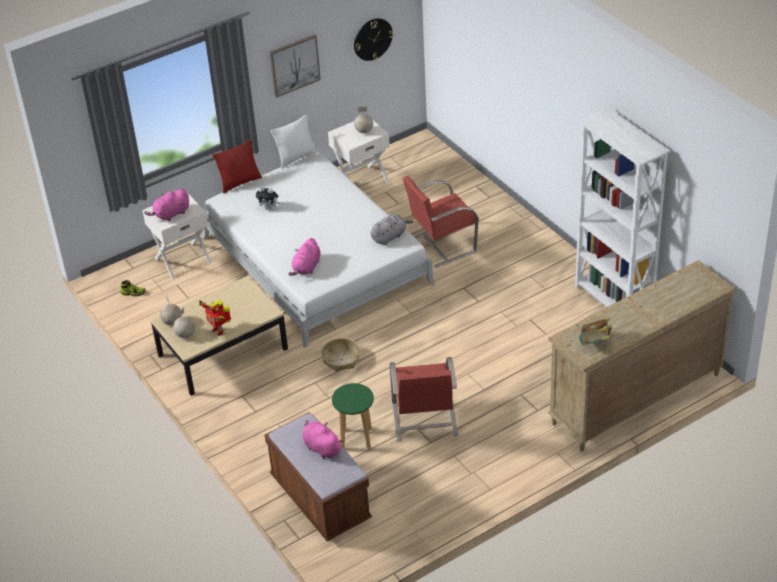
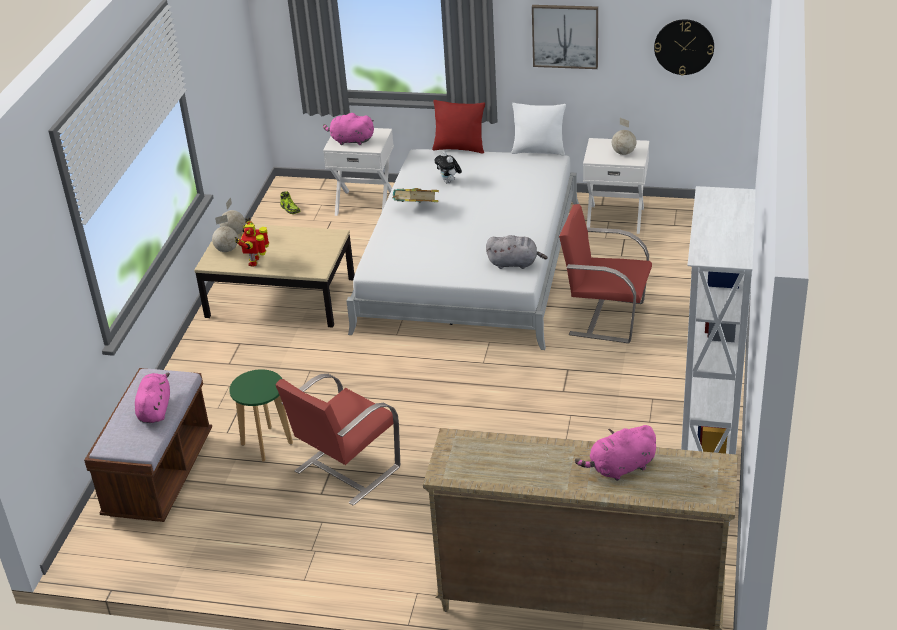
camera: 45 degrees right, 5 degrees down
(306, 268) = (400, 249): pink plush toy -> pink plush toy (620, 468)
(341, 359) = (361, 365): basket -> none
(595, 342) = (477, 465): book -> book (416, 209)

